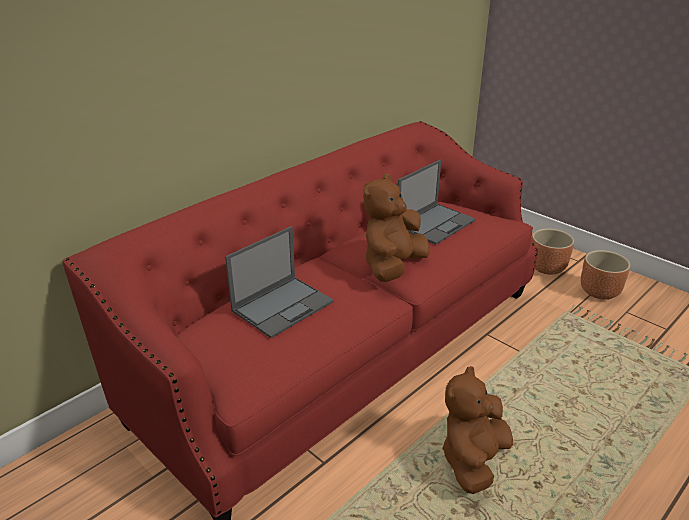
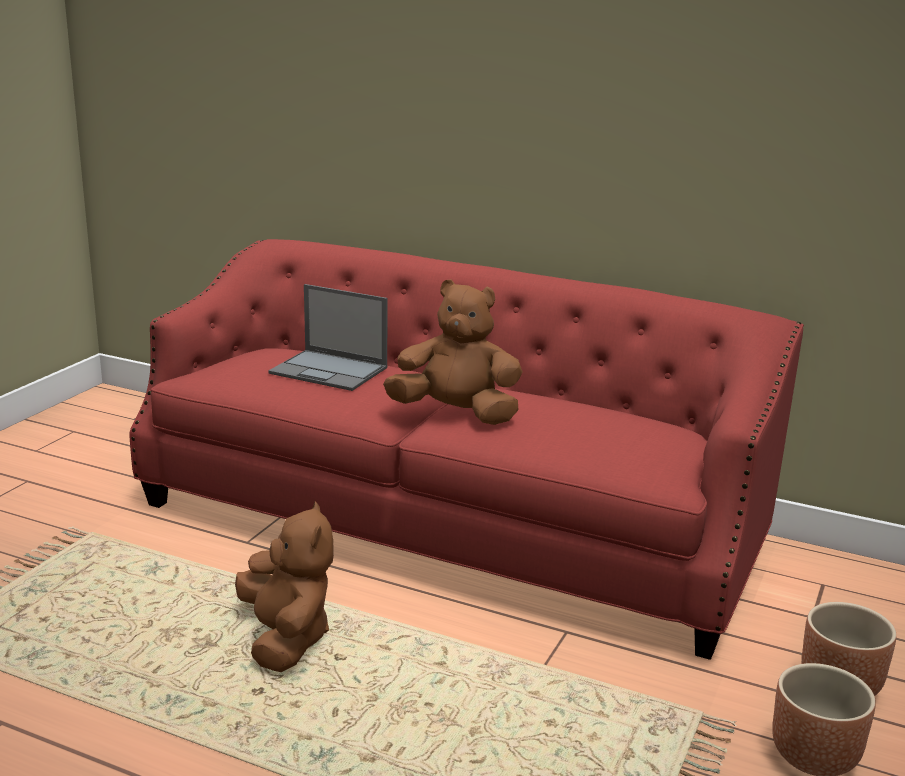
camera: 70 degrees right, 10 degrees down
(436, 223) = (600, 427): laptop -> none
(473, 460) = (286, 639): brown plush toy -> brown plush toy turned 60 degrees clockwise

